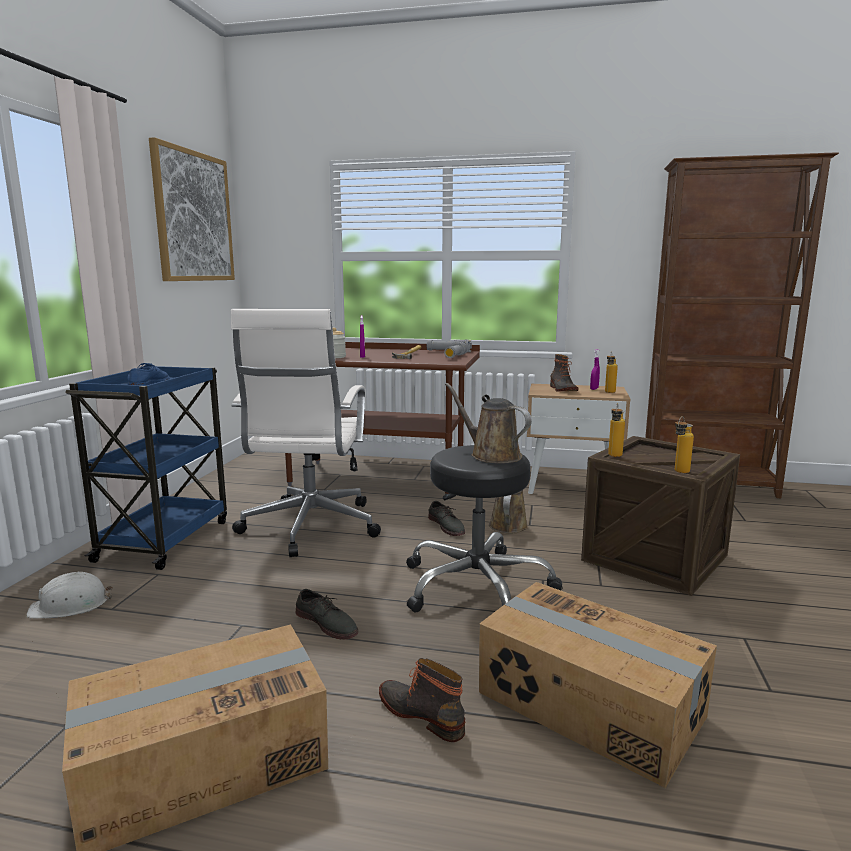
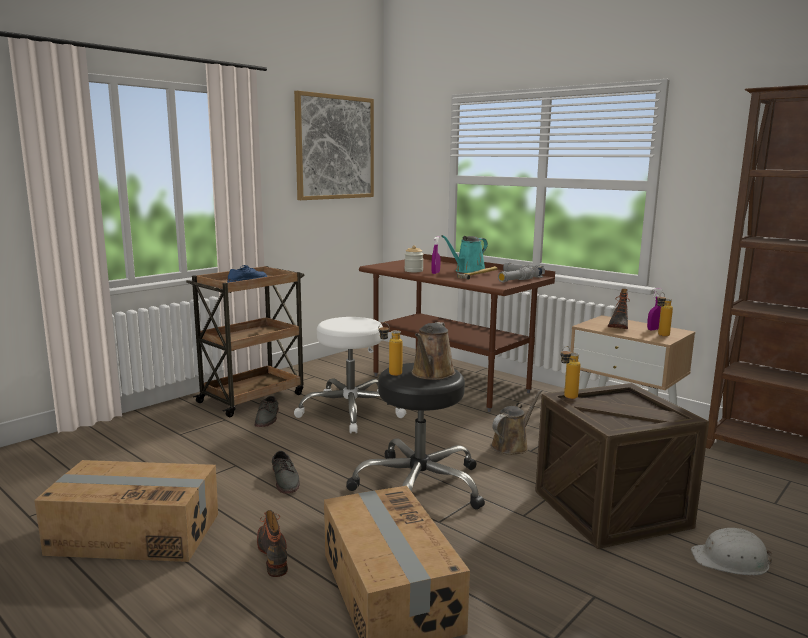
camera: 30 degrees right, 0 degrees up
(70, 605) = (162, 426): white hard hat -> white hard hat (731, 560)
(165, 539) = (253, 397): blue cart -> brown cart
(309, 528) = (351, 411): white office chair -> white stool
(389, 353) = (468, 271): none -> turquoise watering can
(447, 526) = (456, 434): grey shoe -> grey shoe (267, 418)
(491, 455) = (432, 374): brown watering can -> brown watering can turned 150 degrees counterclockwise
(679, 472) = (609, 425): bottle -> bottle (390, 374)

